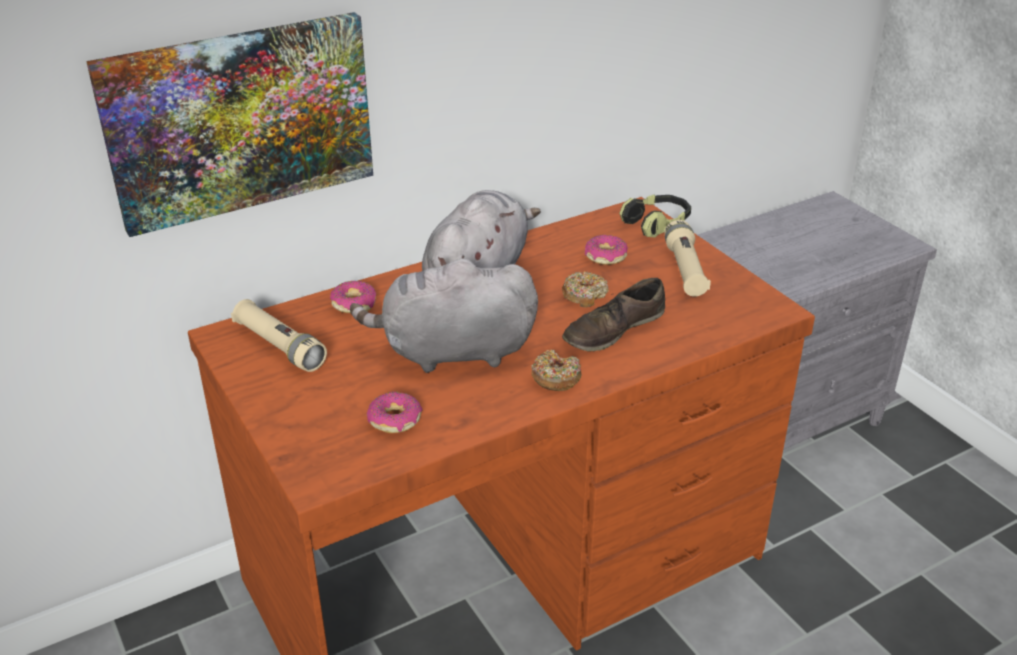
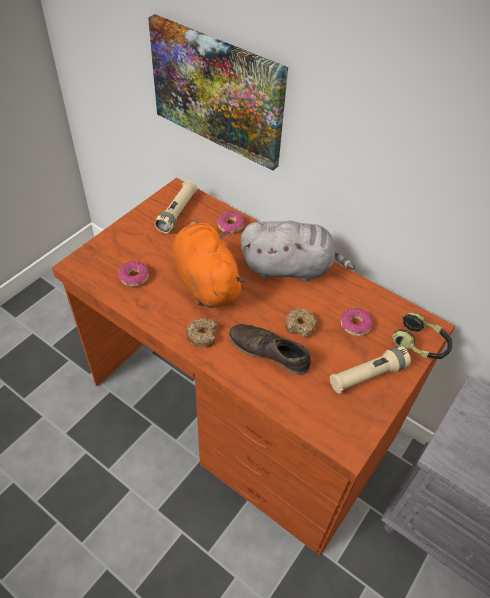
camera: 65 degrees right, 15 degrees up
(451, 352) = (205, 281): grey plush toy -> orange plush toy

